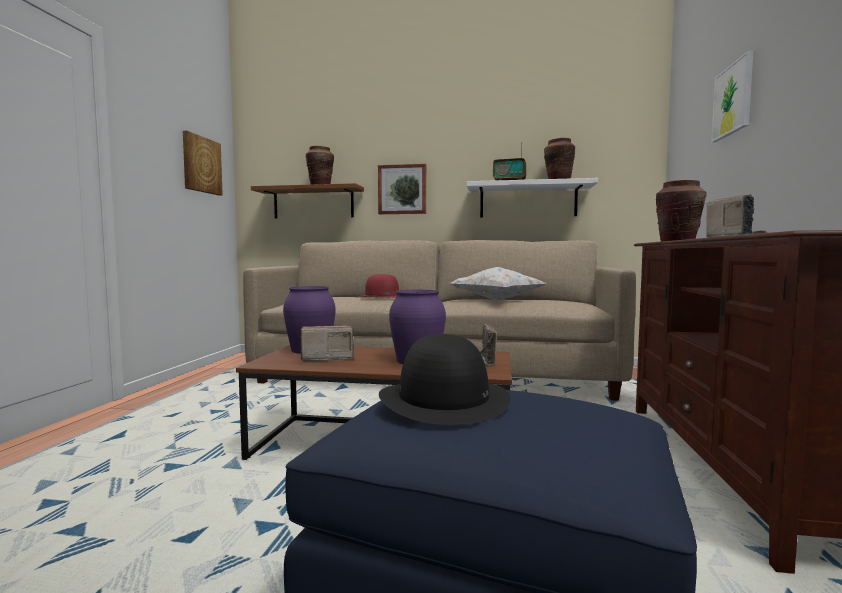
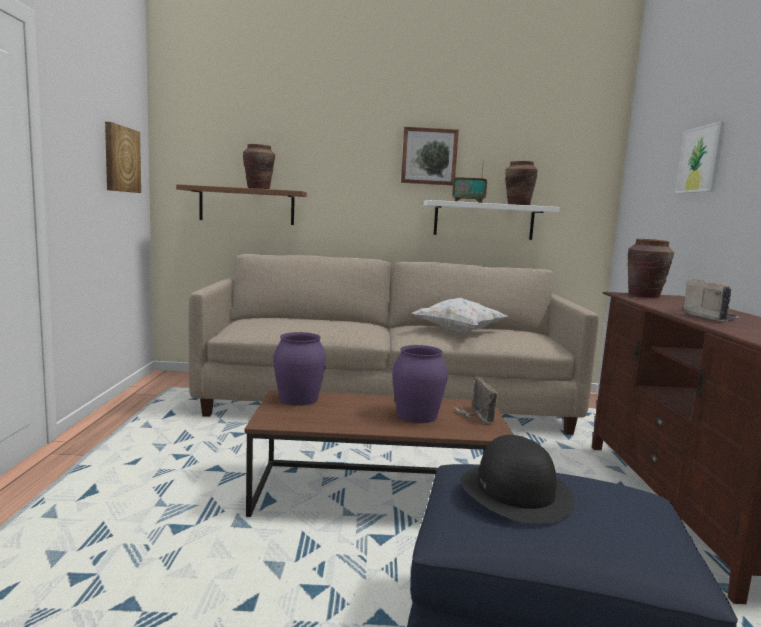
camera: 10 degrees left, 5 degrees up
(326, 358) = (326, 413): radio -> none
(382, 296) = (339, 324): red hat -> none
(402, 189) = (350, 198): picture -> picture (429, 156)

